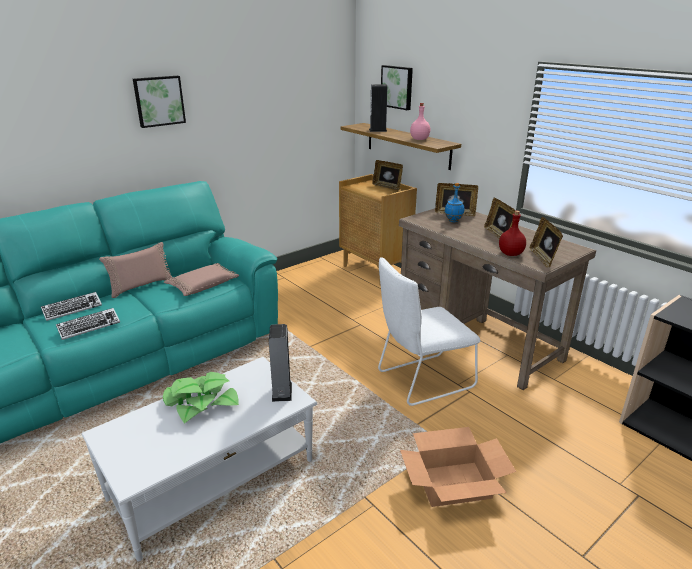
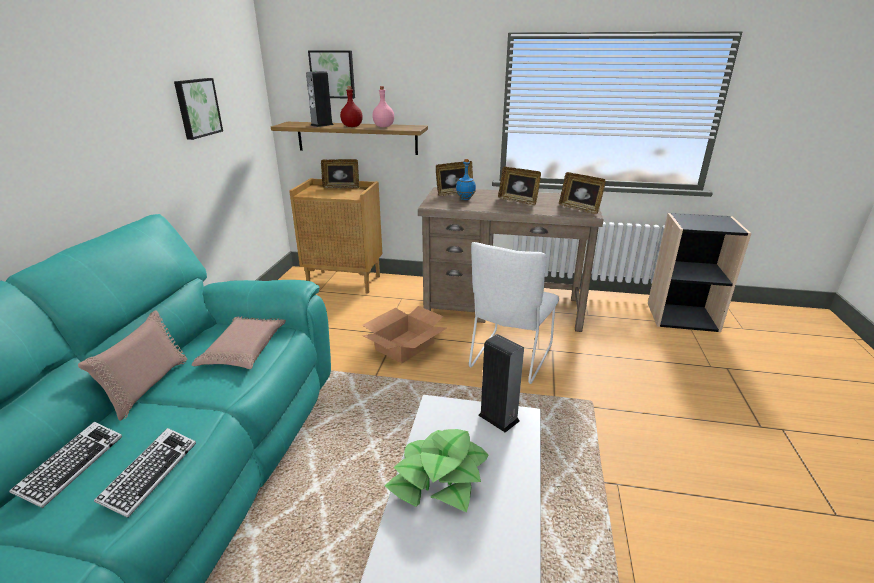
camera: 40 degrees left, 0 degrees up
(159, 101) = (60, 97): picture -> picture (197, 108)
(453, 483) = (638, 427): cardboard box -> cardboard box (404, 346)
(510, 254) = (555, 212): red bottle -> red bottle (352, 126)

